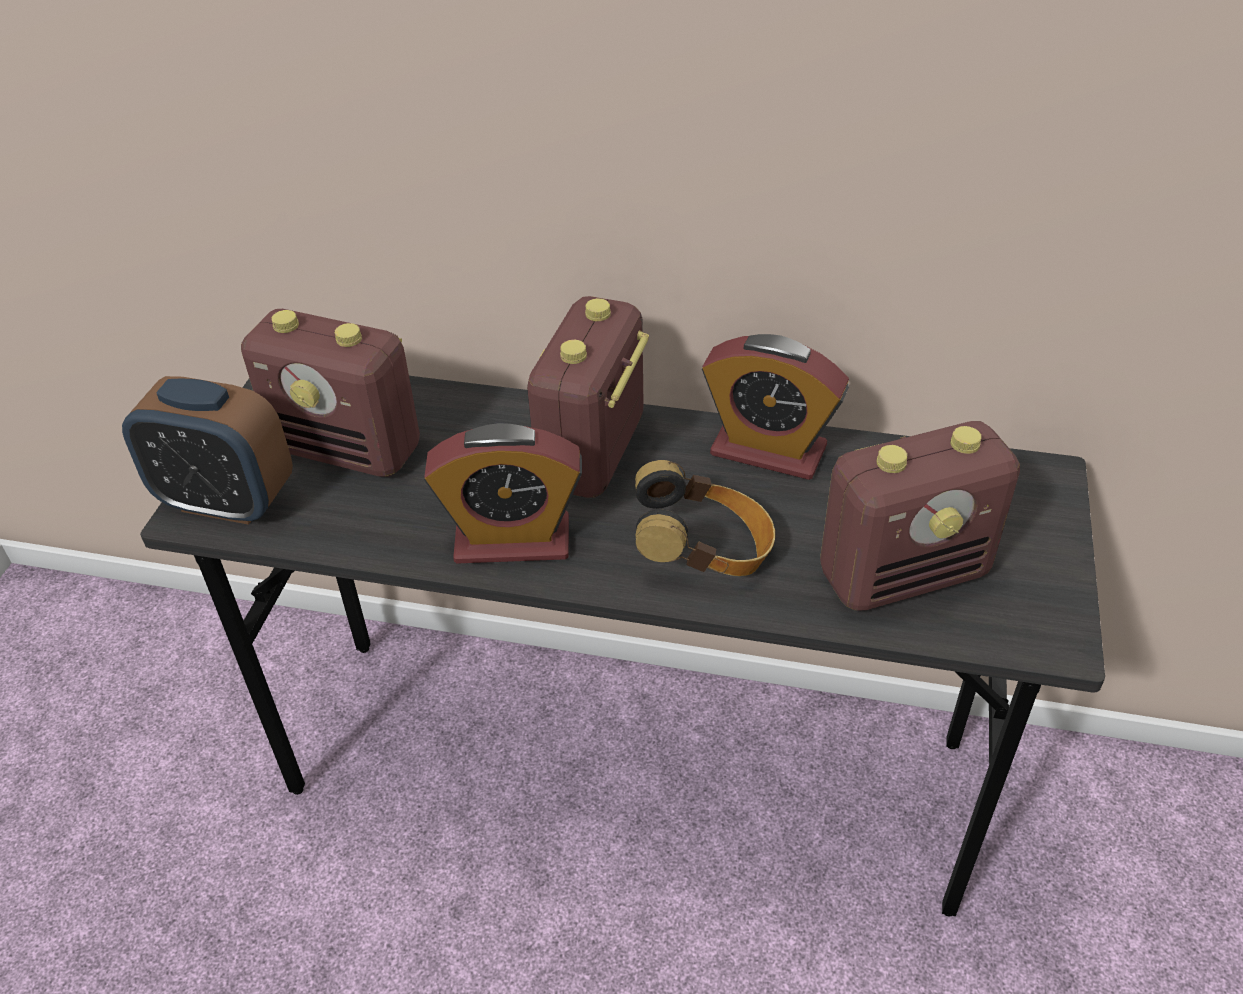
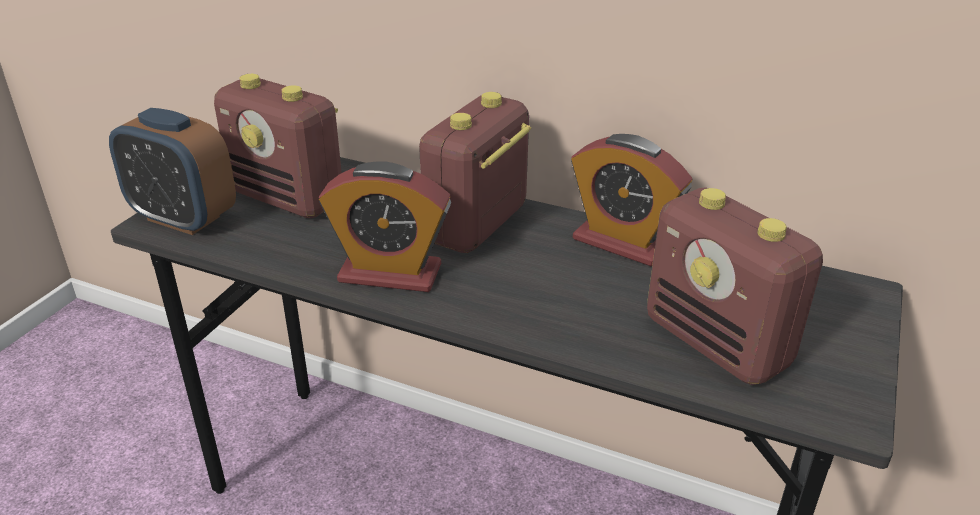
camera: 10 degrees right, 10 degrees down
(704, 553) = (545, 304): headphones -> none
(905, 573) = (718, 344): radio -> radio turned 60 degrees clockwise

